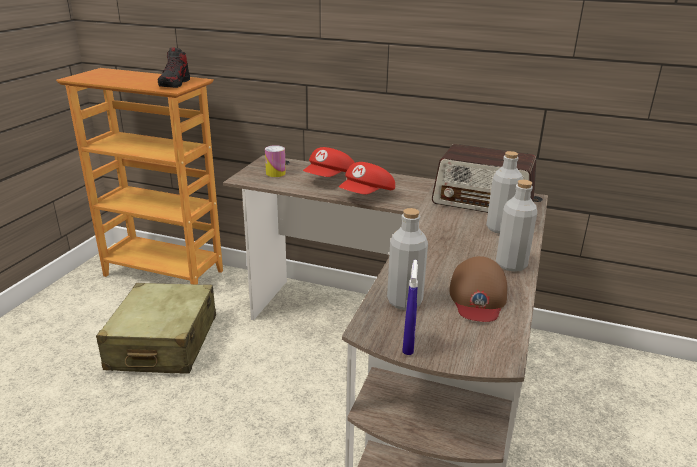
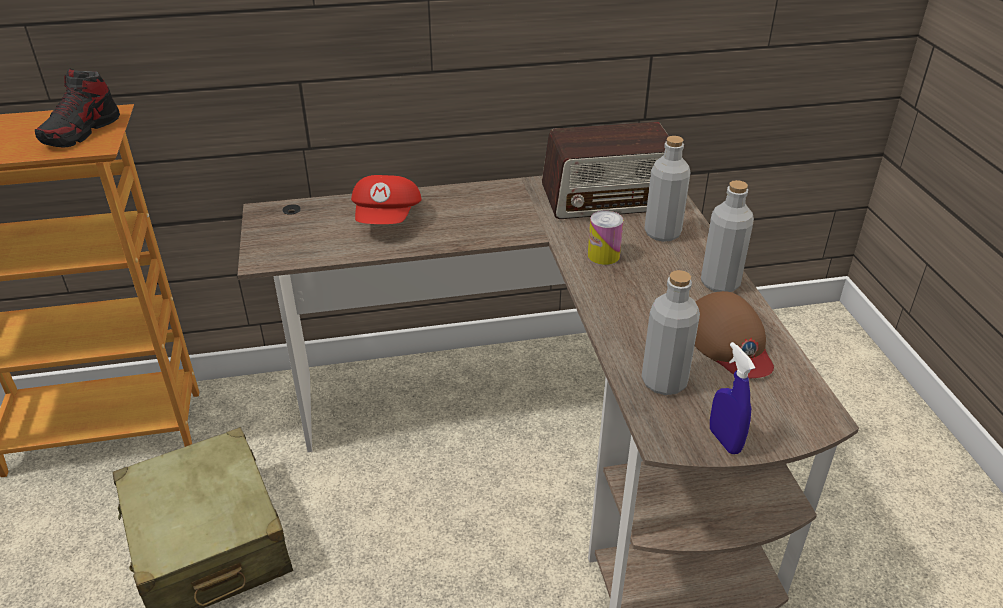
camera: 30 degrees left, 10 degrees up
(175, 83) = (81, 131): shoe -> shoe turned 45 degrees clockwise
(275, 173) = (301, 233): can -> can (603, 255)
(367, 195) = (464, 232): red cap -> none

